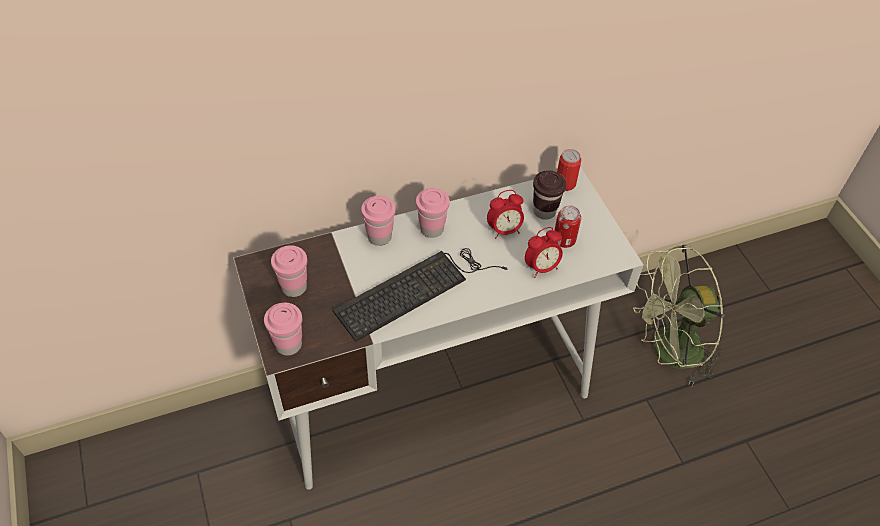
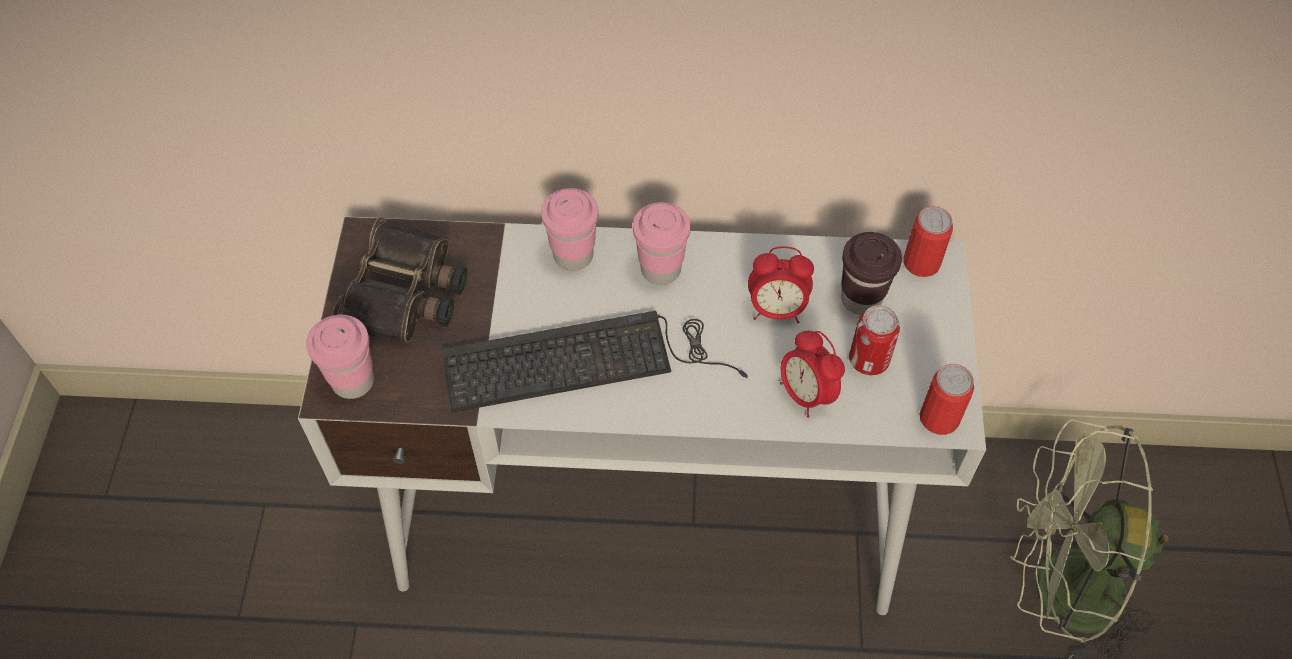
camera: 25 degrees right, 5 degrees up
(294, 287) = (406, 293): pink cup -> binoculars
(541, 267) = (806, 394): alarm clock -> alarm clock turned 60 degrees clockwise
(613, 257) = (939, 418): none -> can

